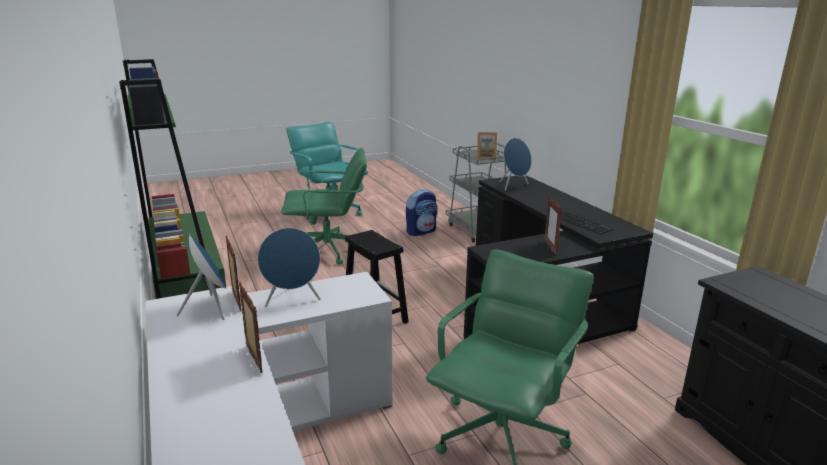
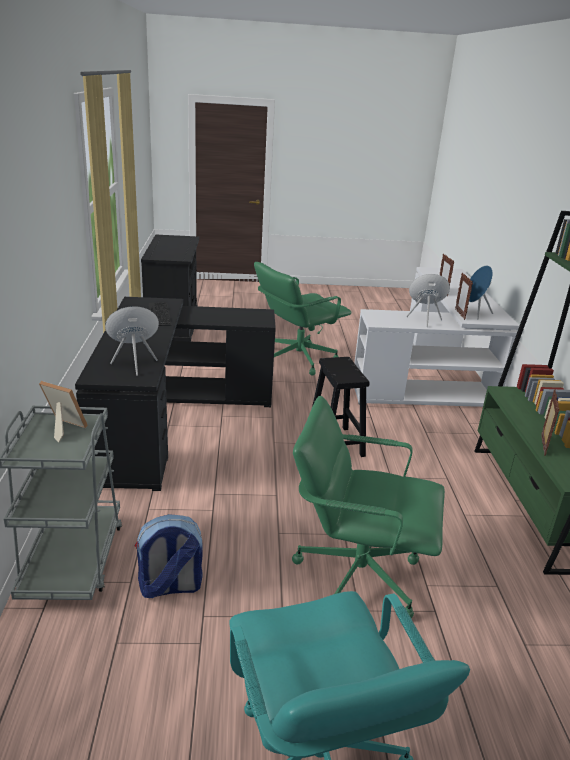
camera: 160 degrees left, 5 degrees up
(550, 247) = (212, 314): picture frame -> picture frame (542, 445)

